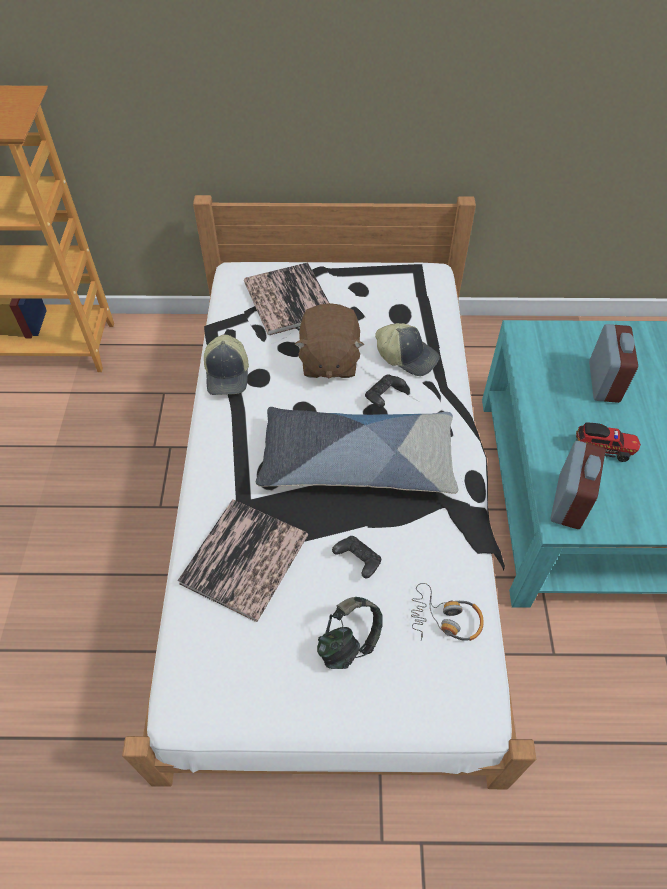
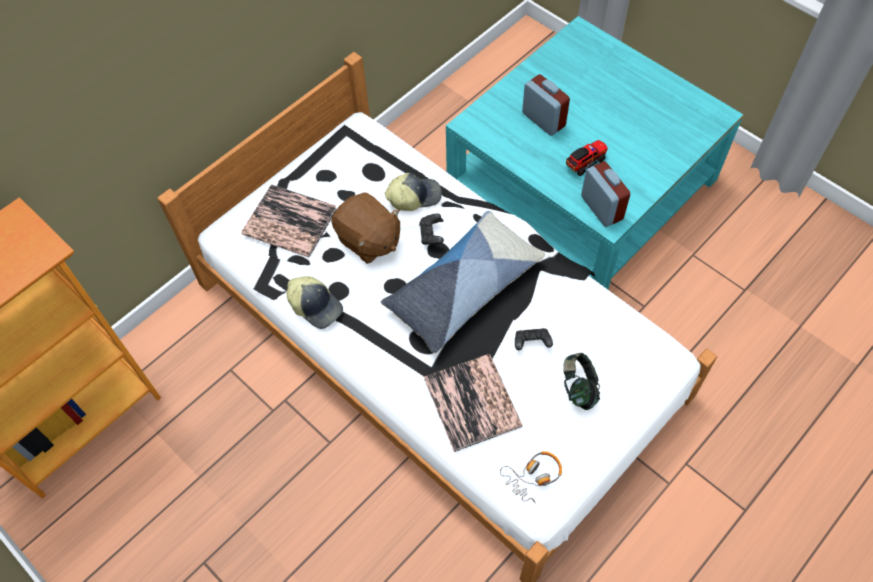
camera: 45 degrees left, 5 degrees up
(445, 619) = (609, 329): headphones -> headphones (533, 476)

